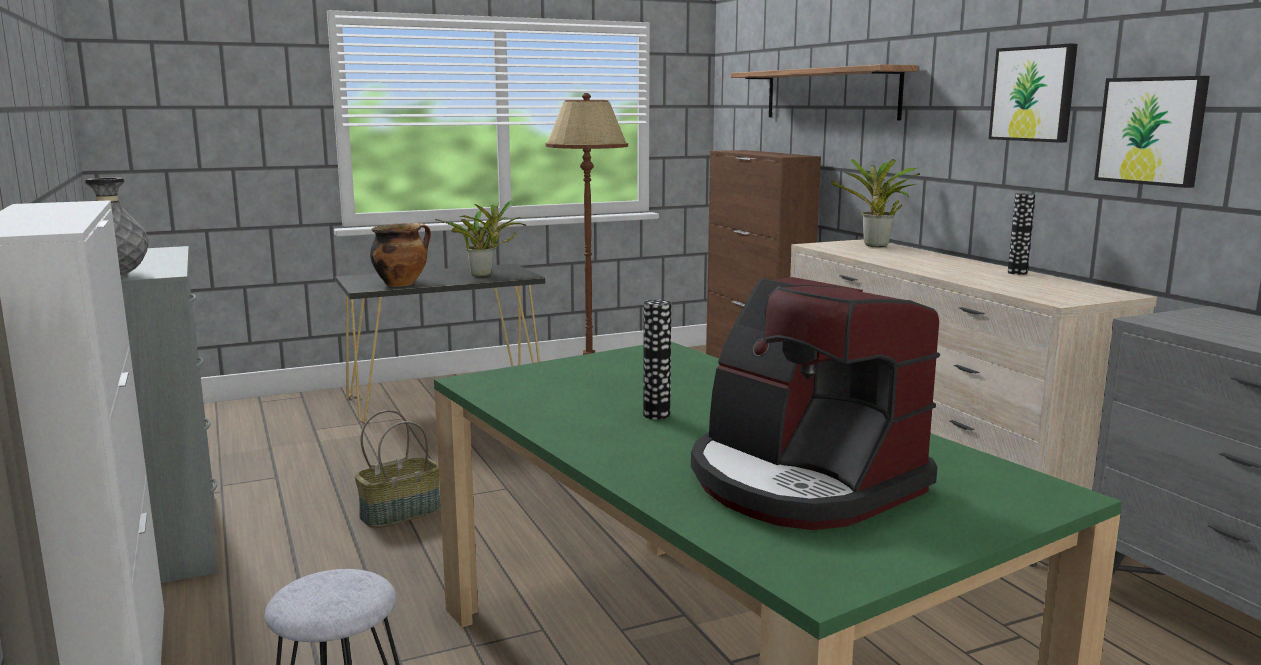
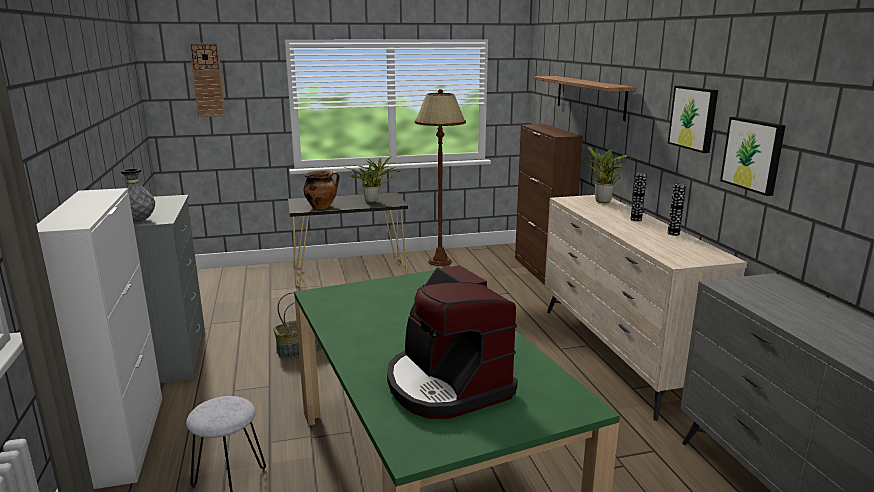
camera: 10 degrees right, 5 degrees up
(193, 74) = (207, 80): none -> wall clock
(656, 415) = (398, 328): vase -> vase (636, 219)

